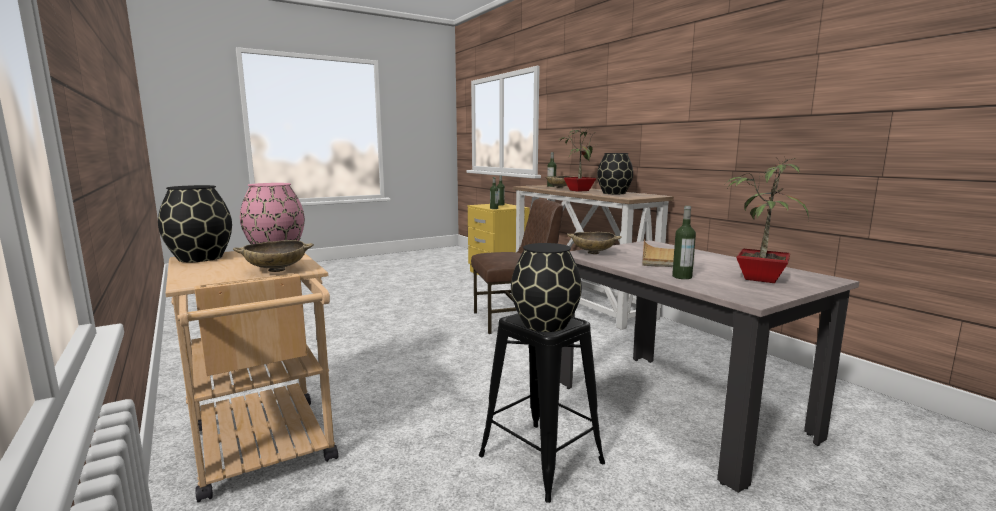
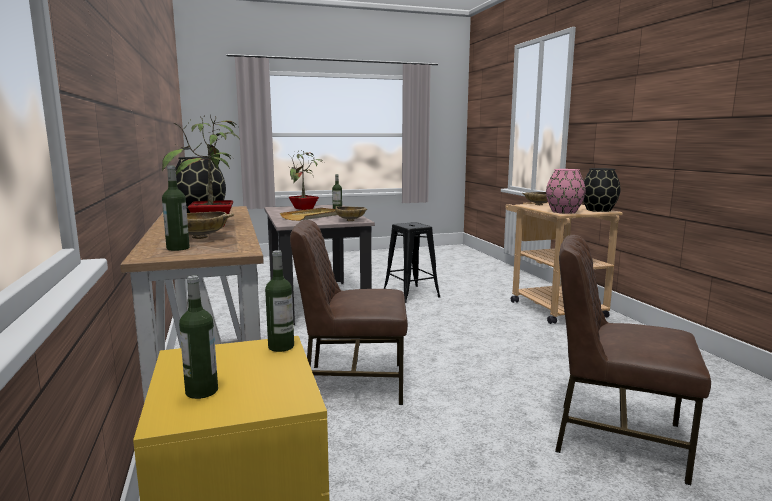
camera: 165 degrees left, 0 degrees up
(348, 311) = (616, 438): none -> brown chair
(545, 324) = (412, 224): black vase -> none

